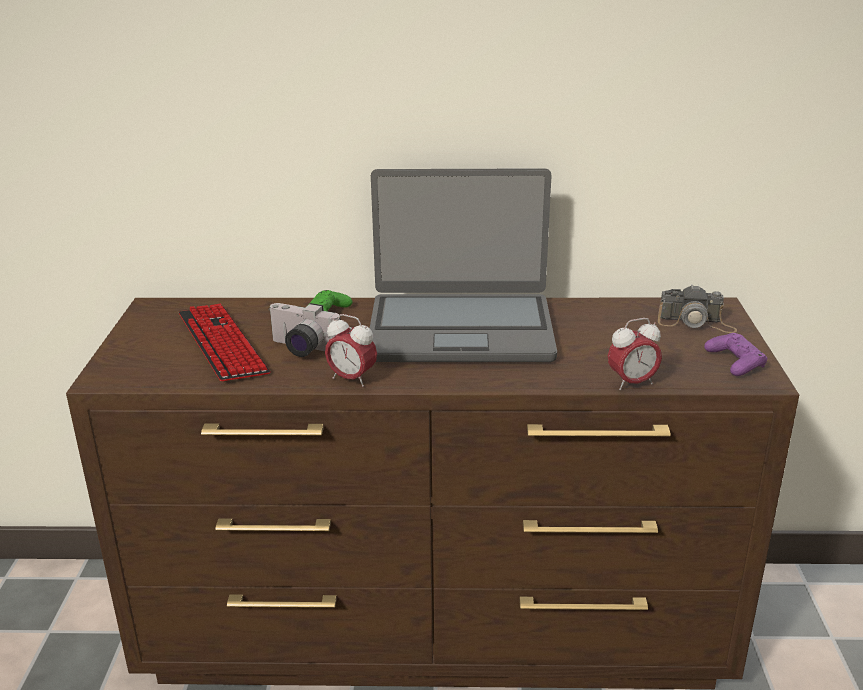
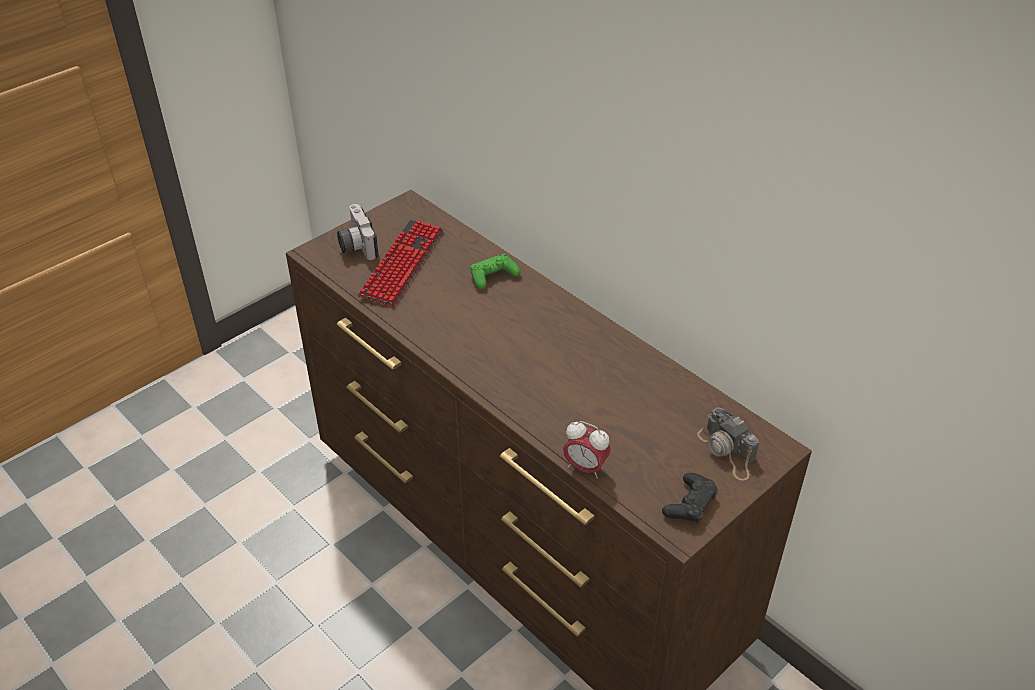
camera: 45 degrees right, 15 degrees up
(301, 349) = (437, 297): camera -> camera (355, 245)
(352, 379) = (429, 342): alarm clock -> none
(460, 329) = (553, 343): laptop -> none
(735, 361) = (690, 504): purple game controller -> black game controller

